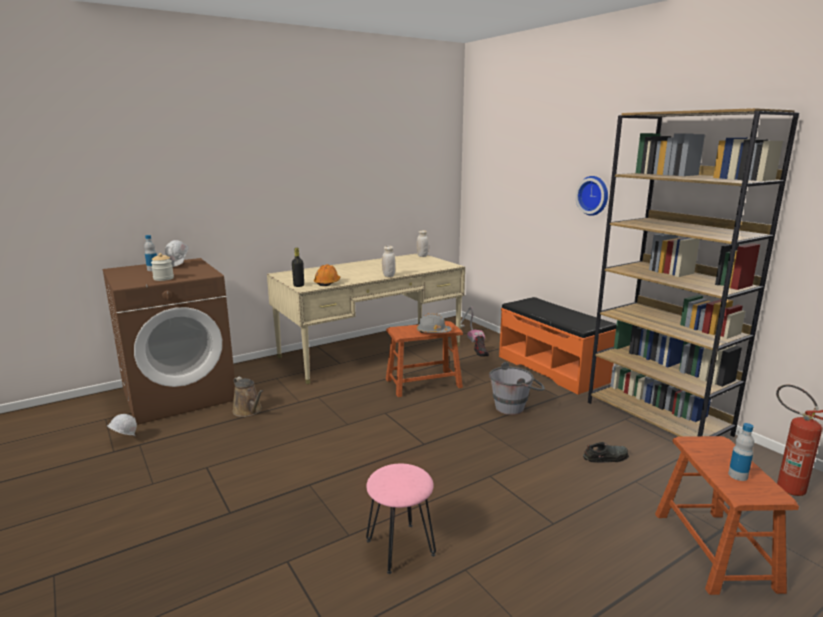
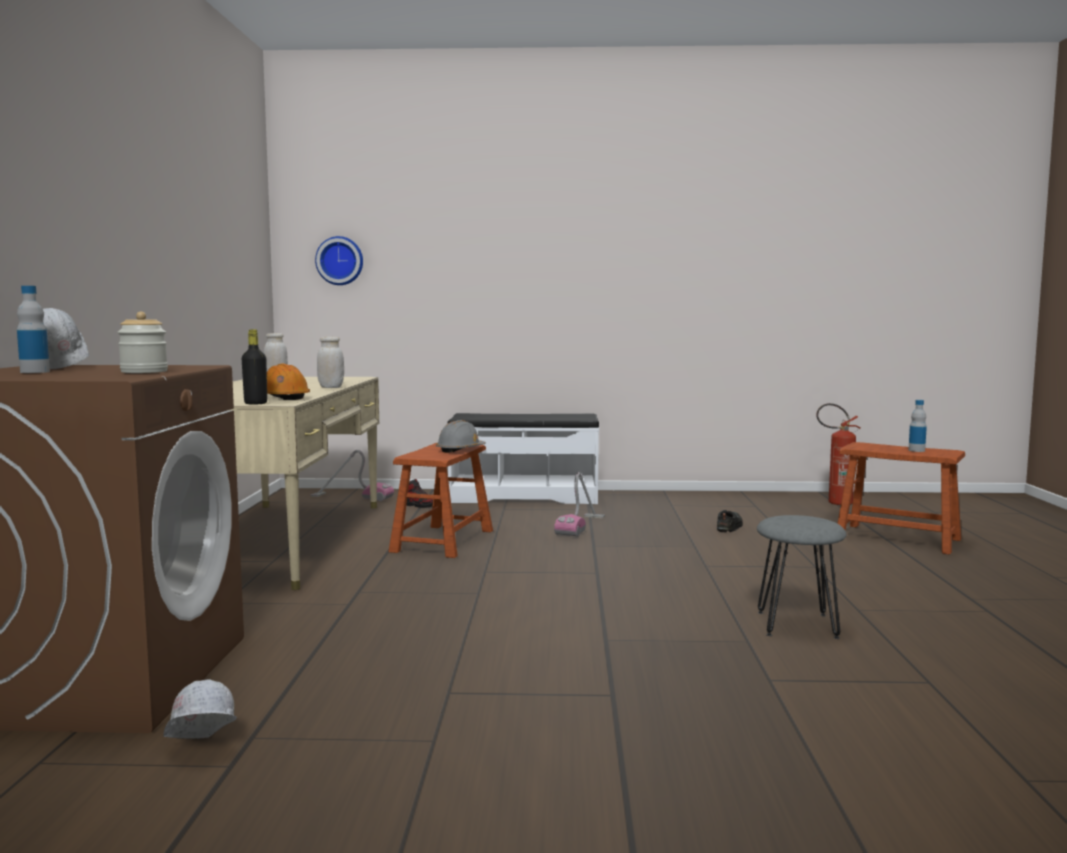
camera: 55 degrees left, 10 degrees down
(248, 411) = (306, 637): brown watering can -> none
(399, 548) = (797, 625): pink stool -> grey stool
(515, 407) = (581, 526): grey bucket -> vacuum cleaner
(552, 368) = (524, 496): orange bench -> white bench
(594, 195) = (539, 262): wall clock -> wall clock (340, 261)
(658, 418) = (688, 498): brown bookcase -> none

